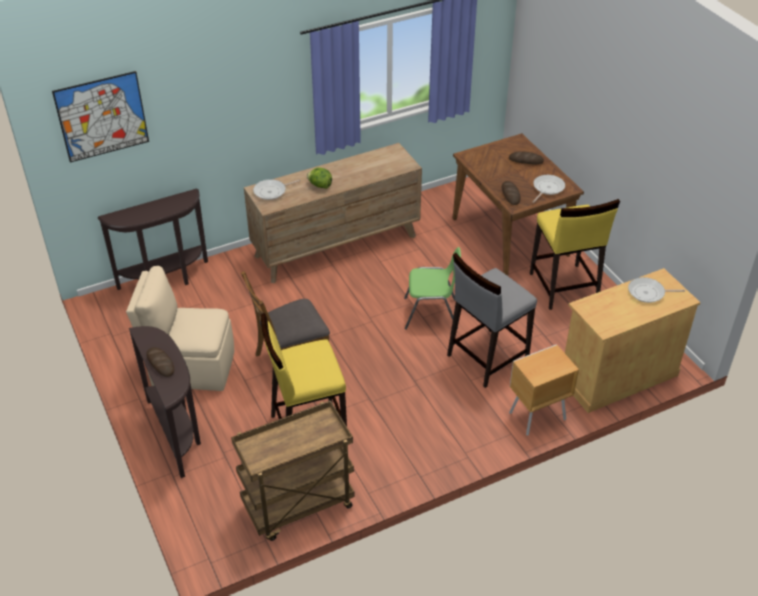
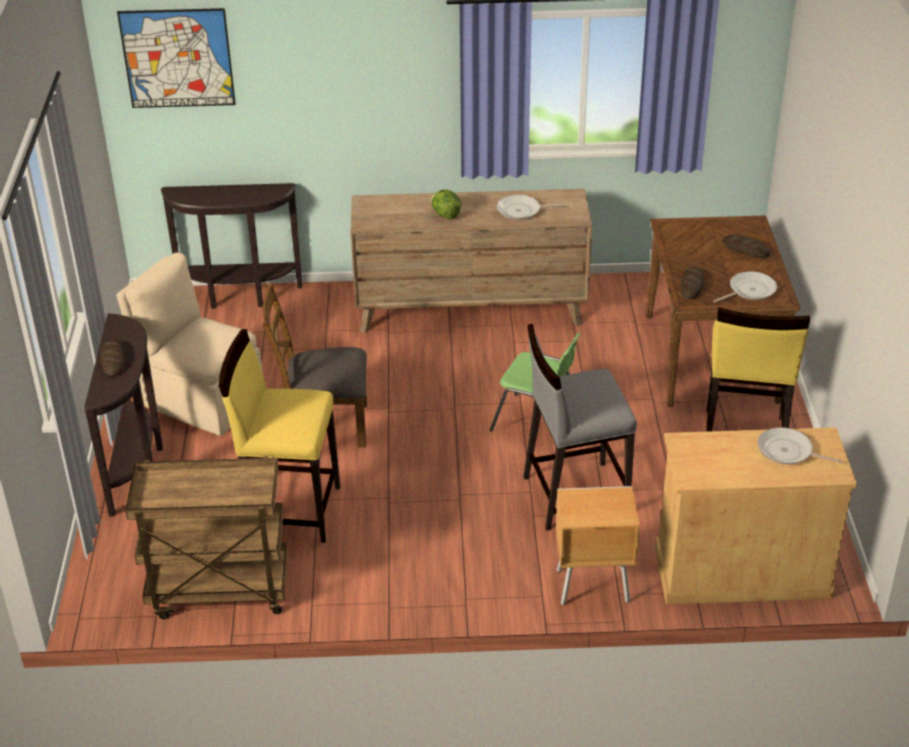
camera: 25 degrees right, 5 degrees down
(272, 191) = (381, 208): frying pan -> frying pan (521, 211)

